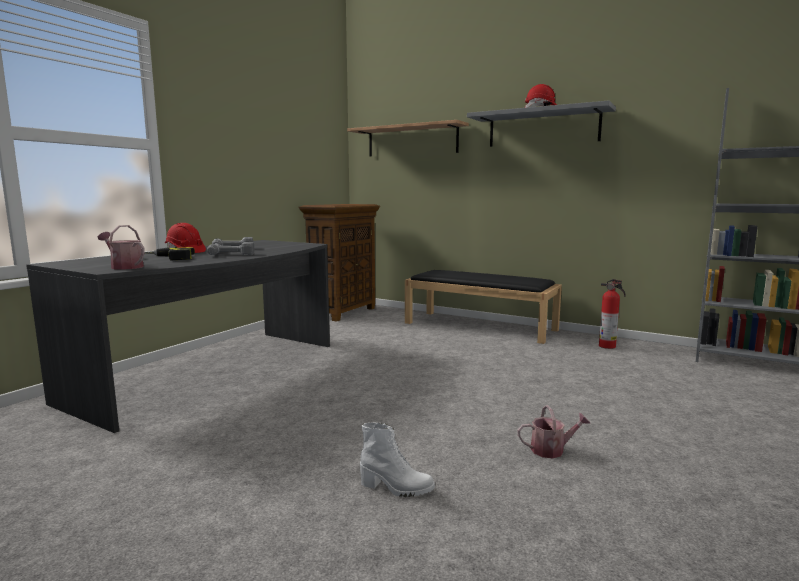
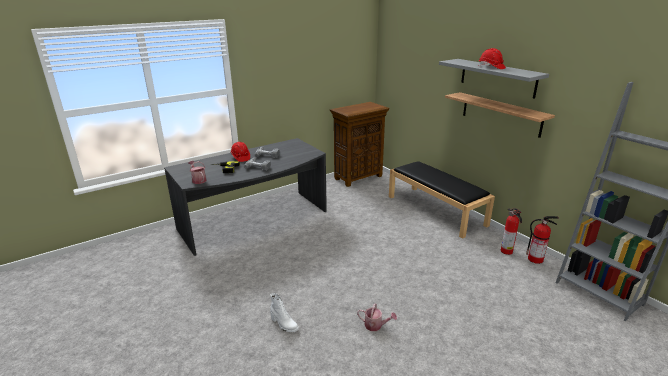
camera: 25 degrees right, 15 degrees up
(412, 141) = (414, 64): shelf -> shelf (501, 114)
(646, 347) = (536, 259): none -> fire extinguisher

